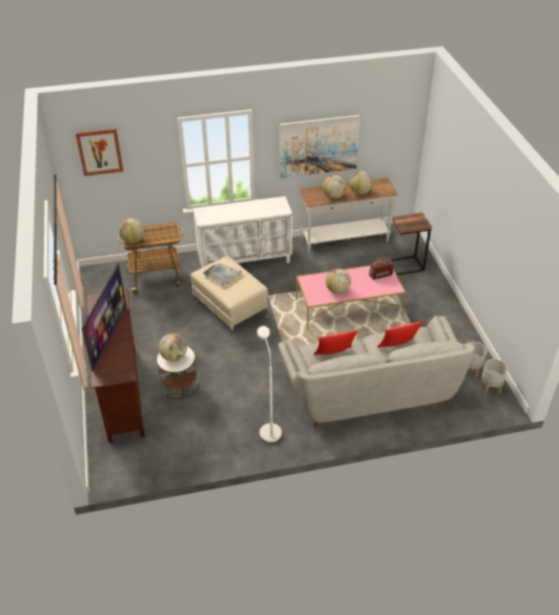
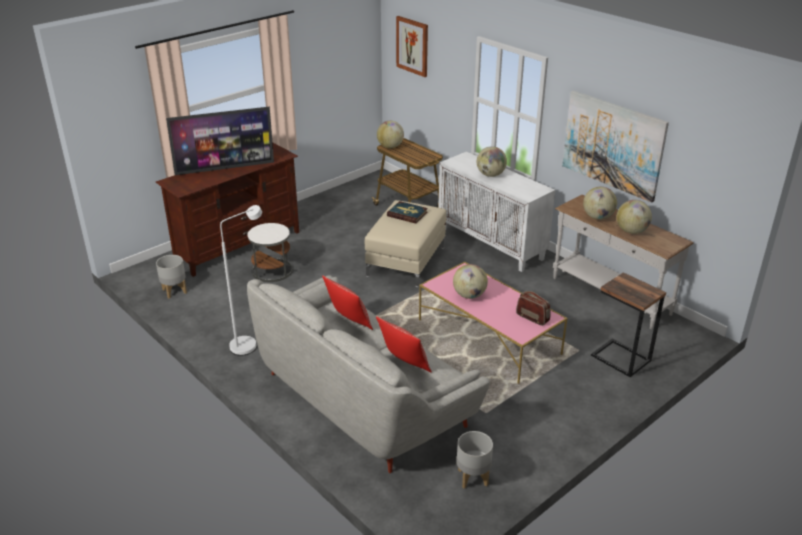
camera: 60 degrees right, 10 degrees down
(174, 357) = (268, 231): globe -> globe (490, 175)
(222, 275) = (407, 214): grey tray -> book
(490, 388) = (455, 508): grey planter -> grey planter (174, 291)

